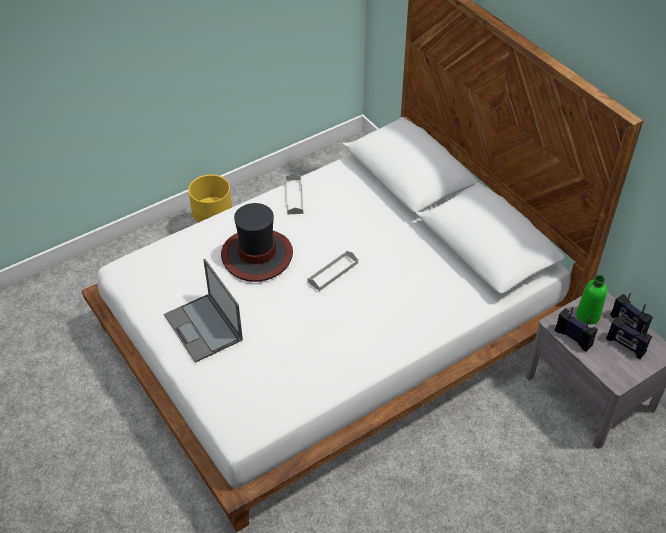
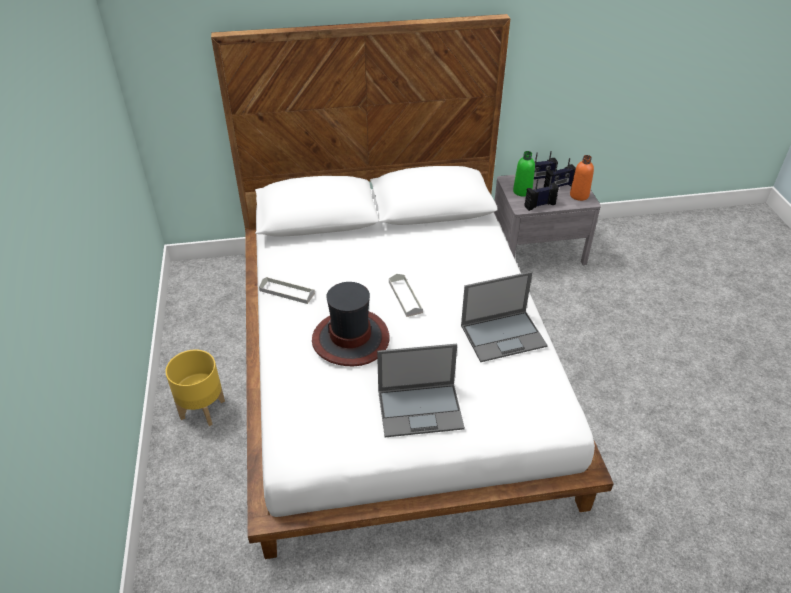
camera: 65 degrees left, 5 degrees down
(323, 358) = (504, 335): none -> laptop
(623, 370) = (579, 195): none -> orange bottle

